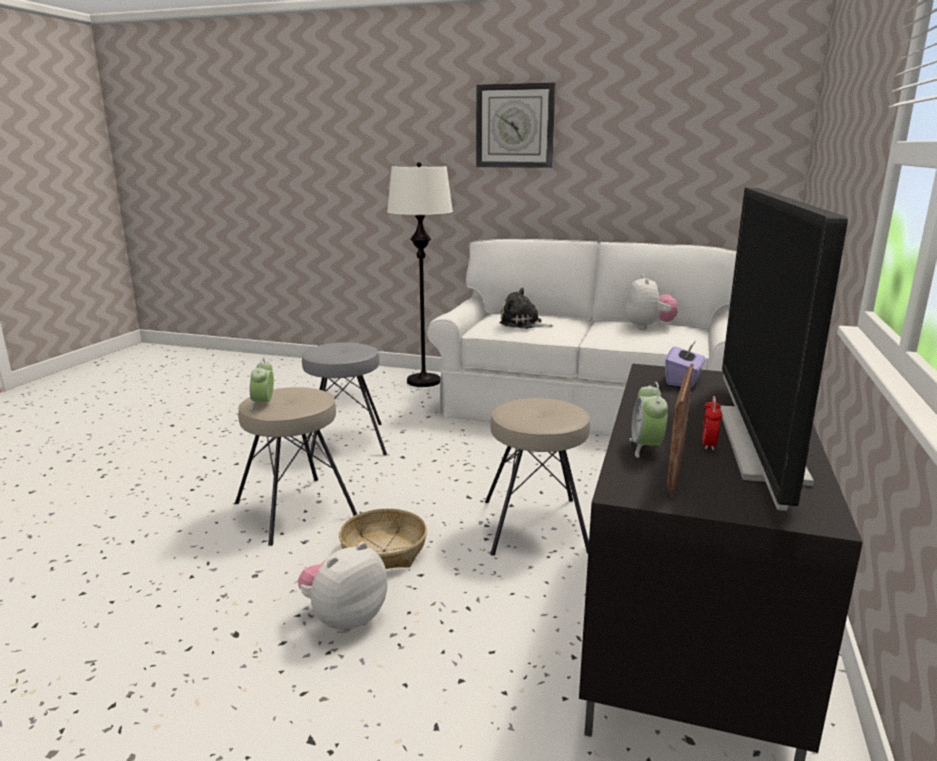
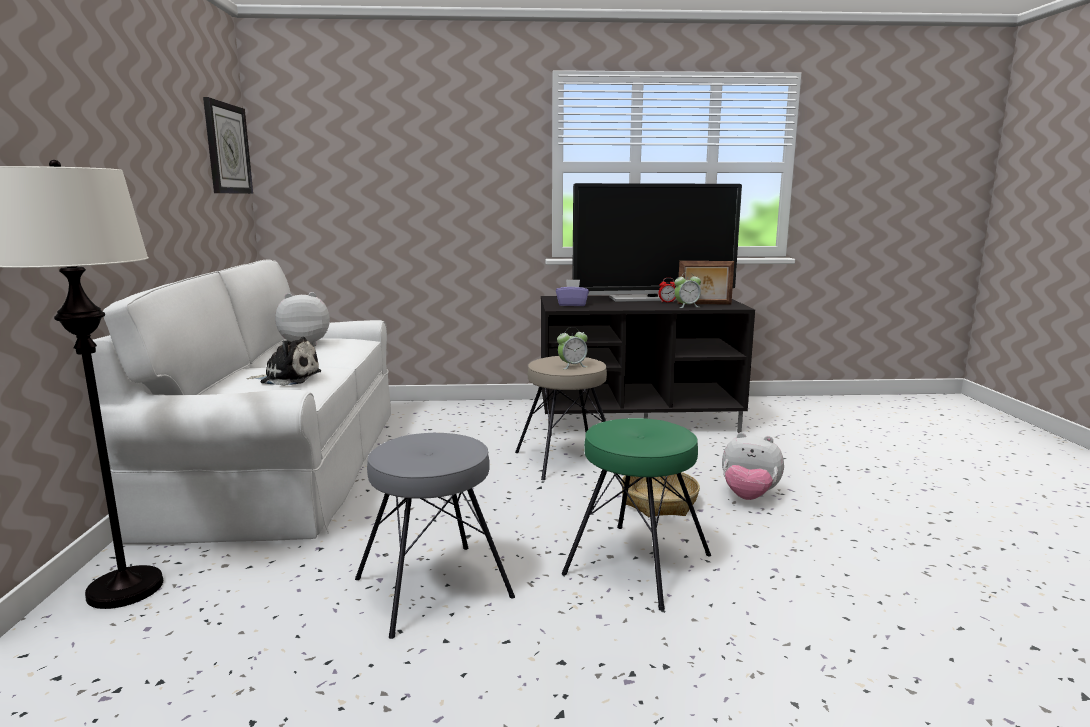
camera: 110 degrees left, 5 degrees down
(263, 404) = (668, 436): alarm clock -> alarm clock (572, 366)
(296, 509) = (636, 564): beige stool -> green stool
(515, 126) = (75, 108): wall clock -> wall clock (227, 149)
(523, 324) = (288, 378): plush toy -> plush toy turned 90 degrees counterclockwise

